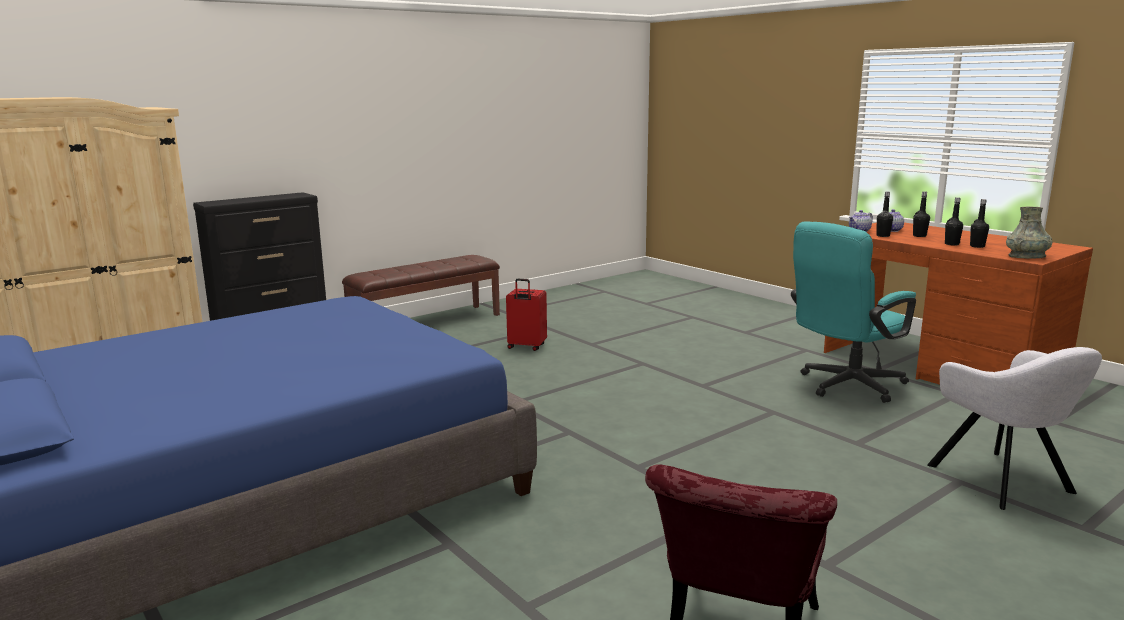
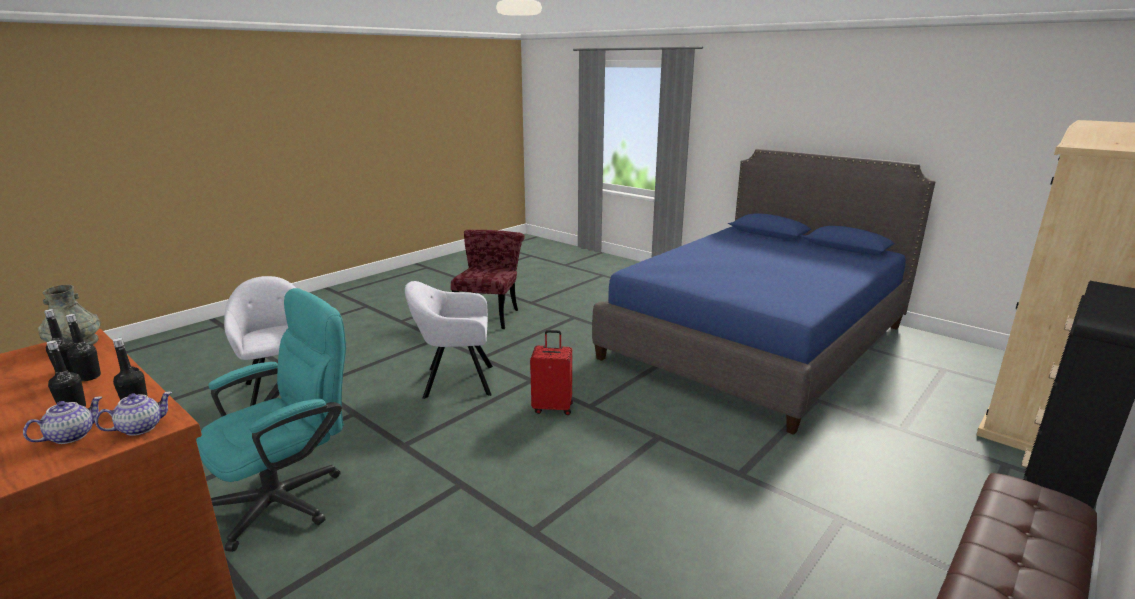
camera: 170 degrees right, 5 degrees up
(526, 347) = (721, 567): red suitcase -> red suitcase (553, 407)
(749, 473) = (455, 381): none -> grey armchair

